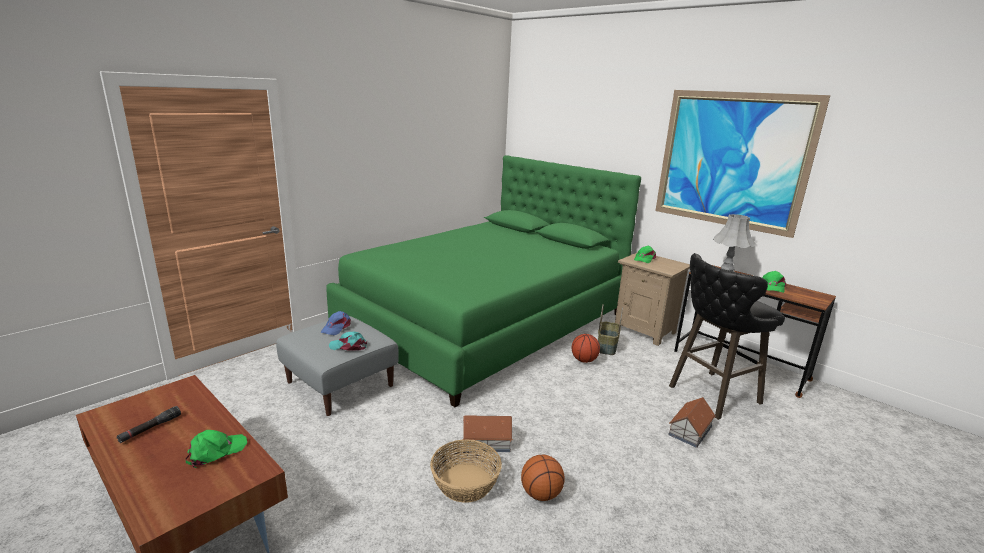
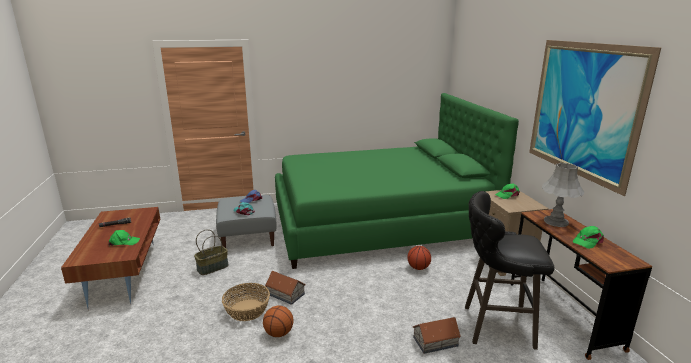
camera: 35 degrees right, 0 degrees up
(606, 346) = (451, 264): basket -> basket (213, 267)

